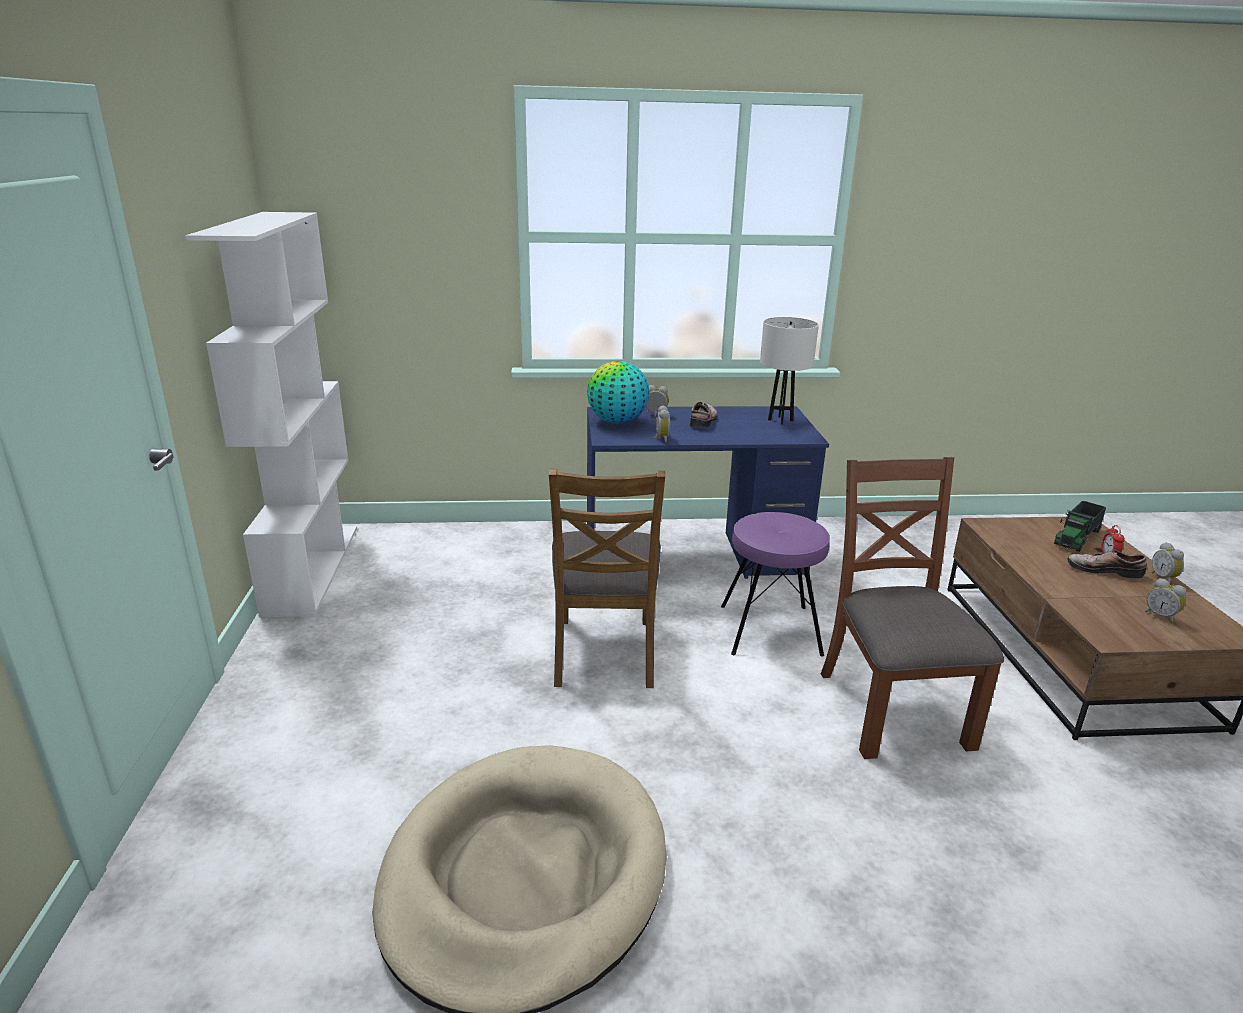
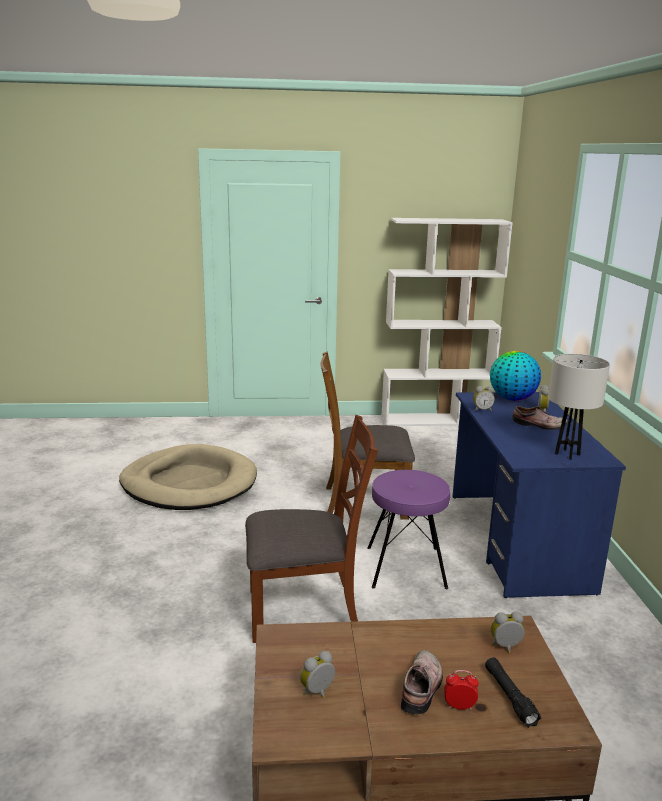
camera: 90 degrees right, 5 degrees down
(1077, 538) = (509, 697): toy truck -> black flashlight
(1164, 578) = (410, 737): alarm clock -> alarm clock (506, 647)

